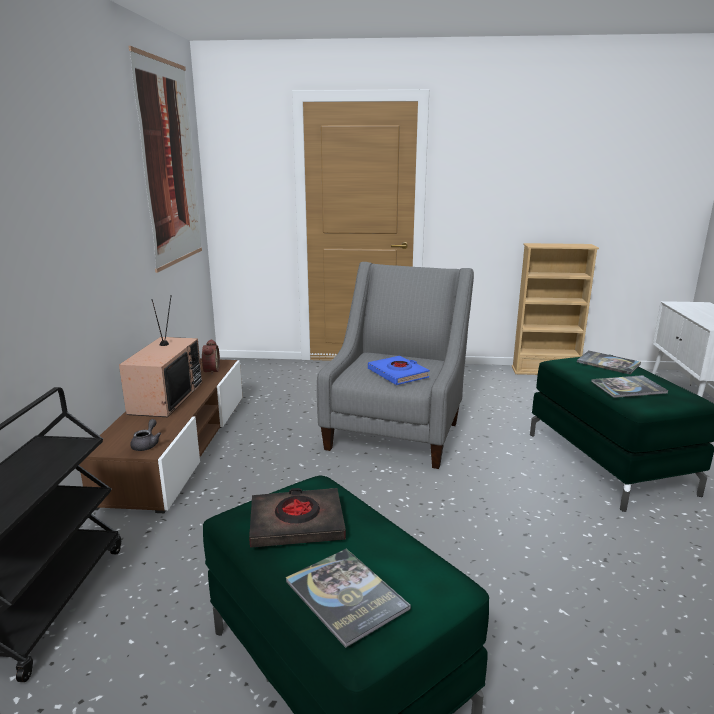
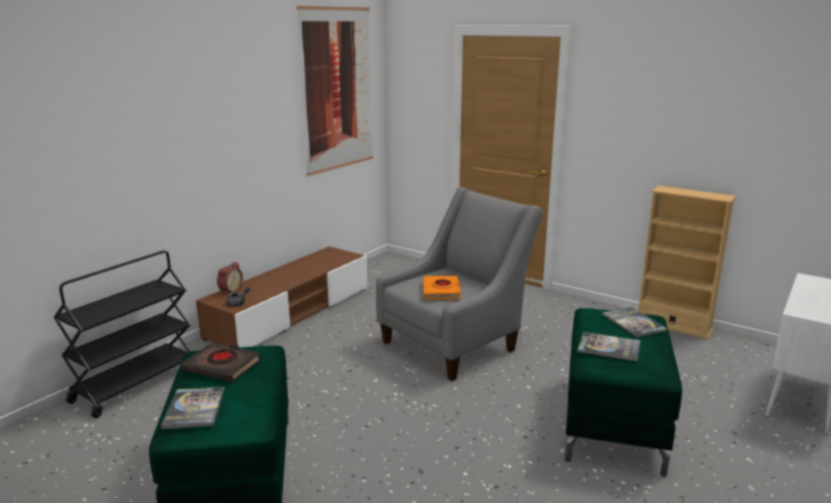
camera: 30 degrees right, 0 degrees up
(165, 397) = (284, 273): television -> none
(210, 371) = (335, 260): alarm clock -> alarm clock (229, 290)
(398, 374) = (441, 291): blue book -> orange book

